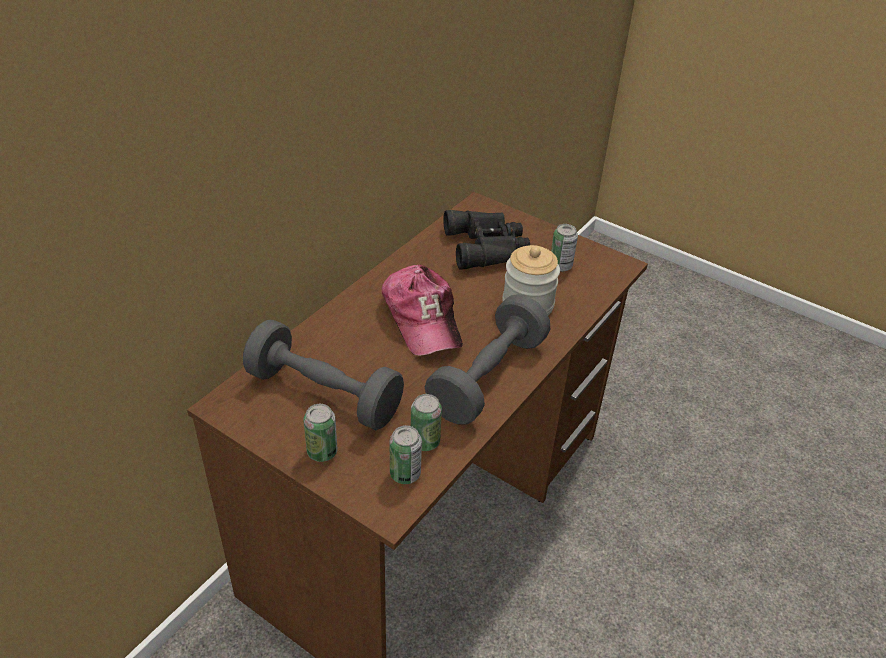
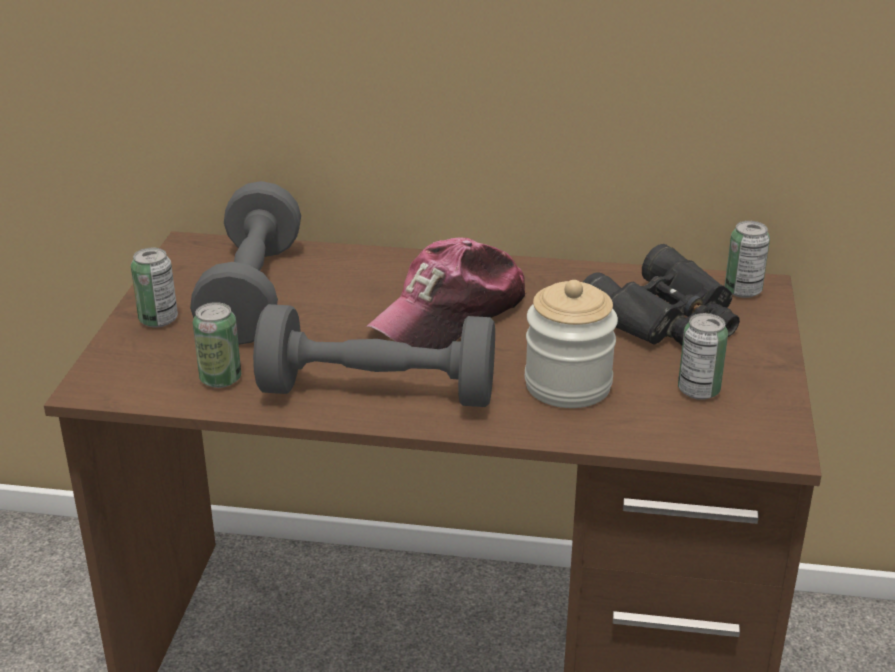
camera: 65 degrees right, 10 degrees down
(405, 474) = (157, 381): can -> can (742, 291)

